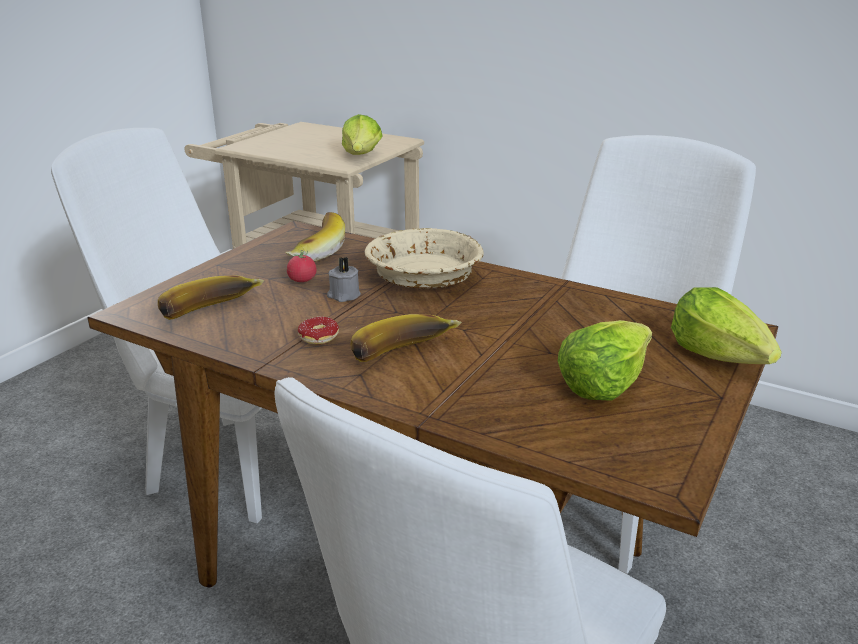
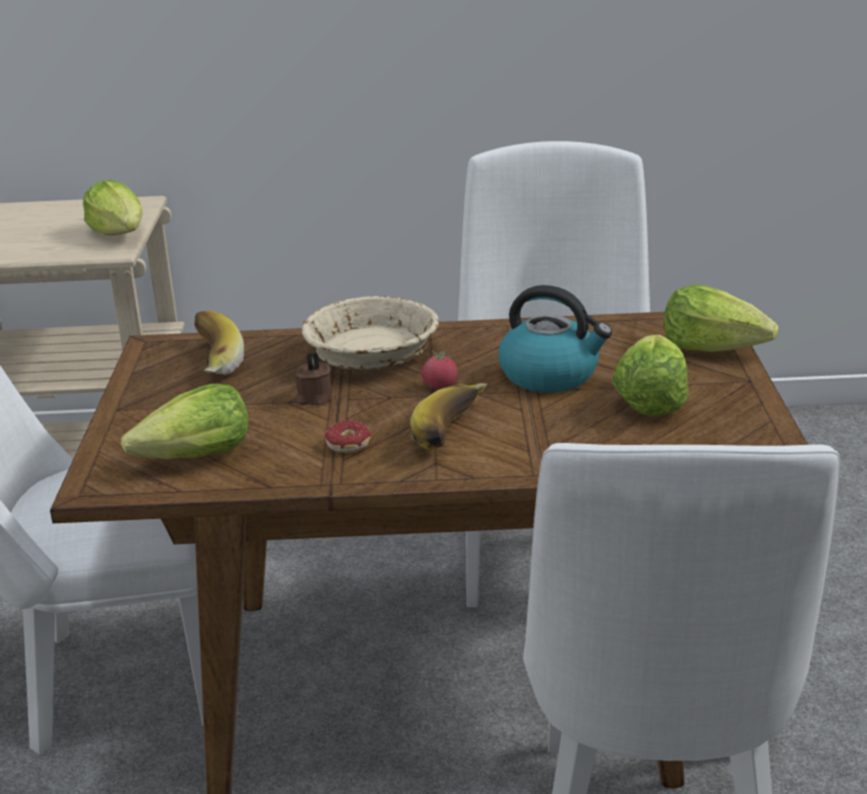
camera: 30 degrees left, 0 degrees up
(213, 312) = (197, 458): banana -> lettuce
(302, 280) = (245, 396): tomato -> tomato (440, 386)
(343, 295) = (314, 398): grey candle -> brown candle
(541, 334) = (551, 375): none -> kettle

